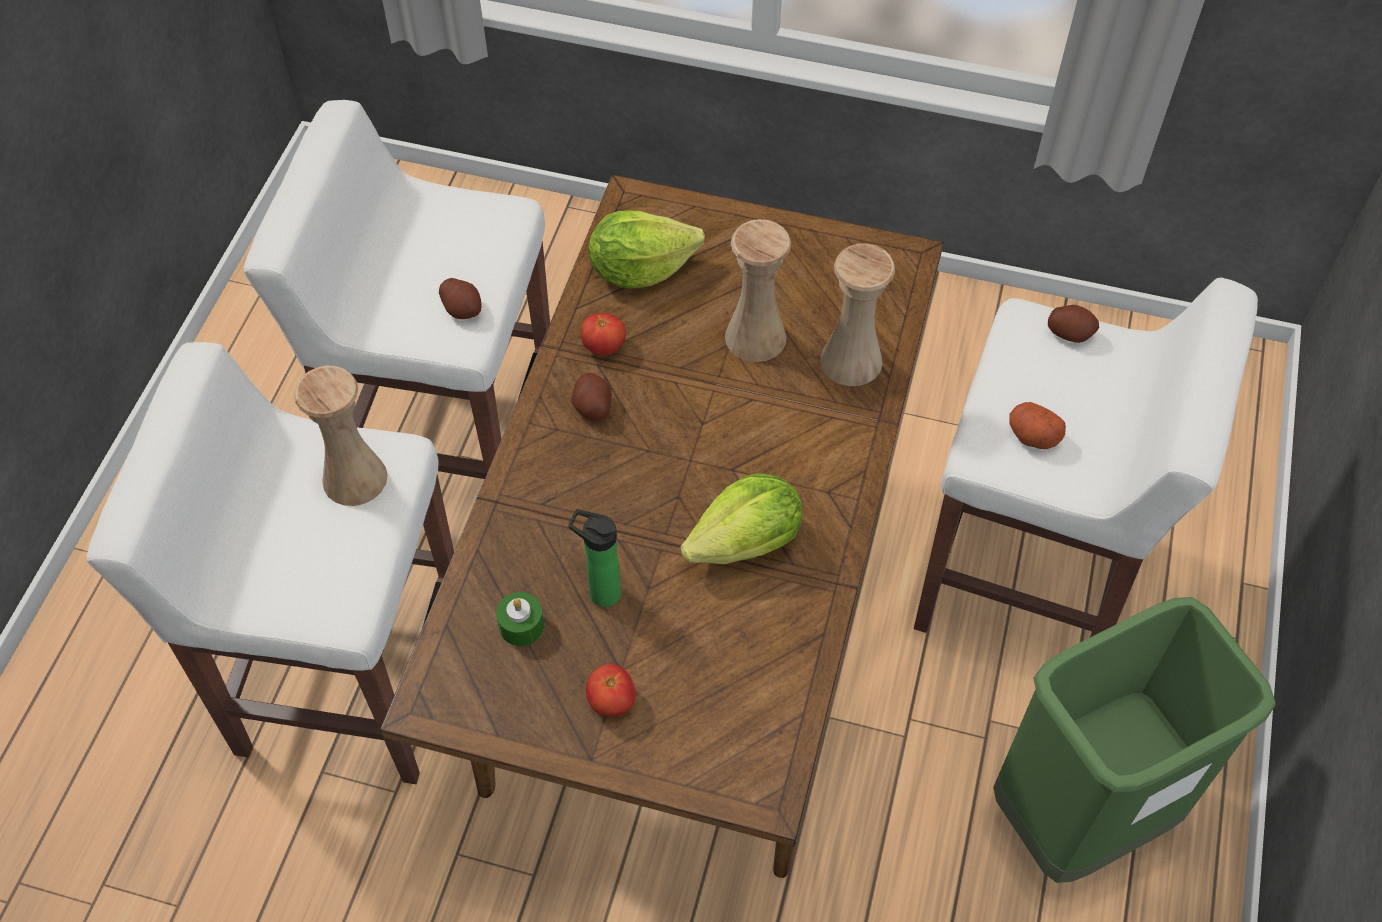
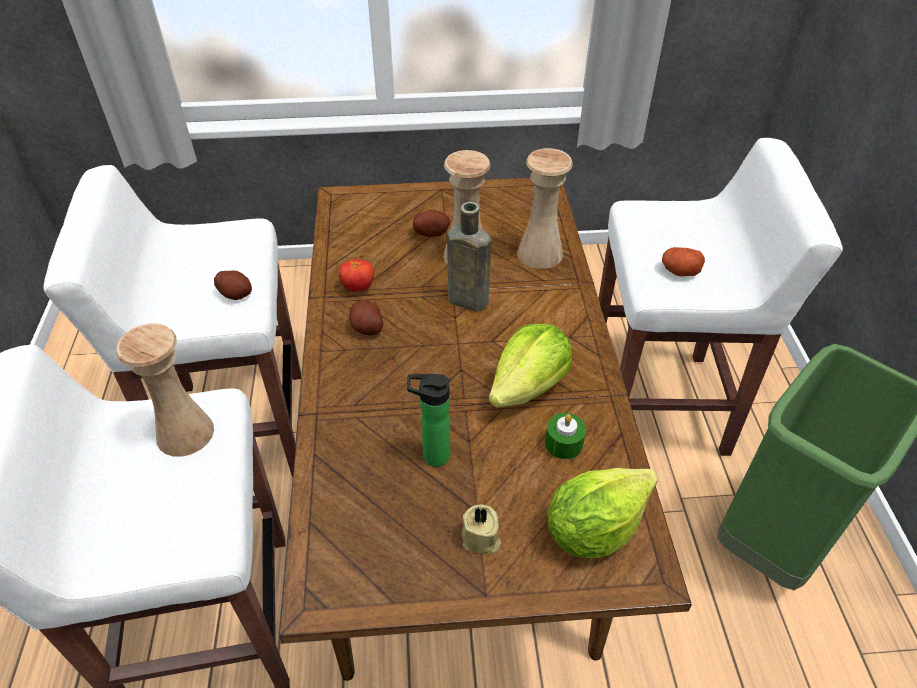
camera: 20 degrees left, 10 degrees down
(521, 626) = (376, 502): green candle -> green candle (563, 443)
(611, 701) = (481, 539): tomato -> beige candle
(640, 269) = (364, 235): lettuce -> lettuce (593, 528)
(725, 403) = (465, 300): none -> brown bottle
(1070, 333) = (665, 210): potato -> potato (431, 233)

